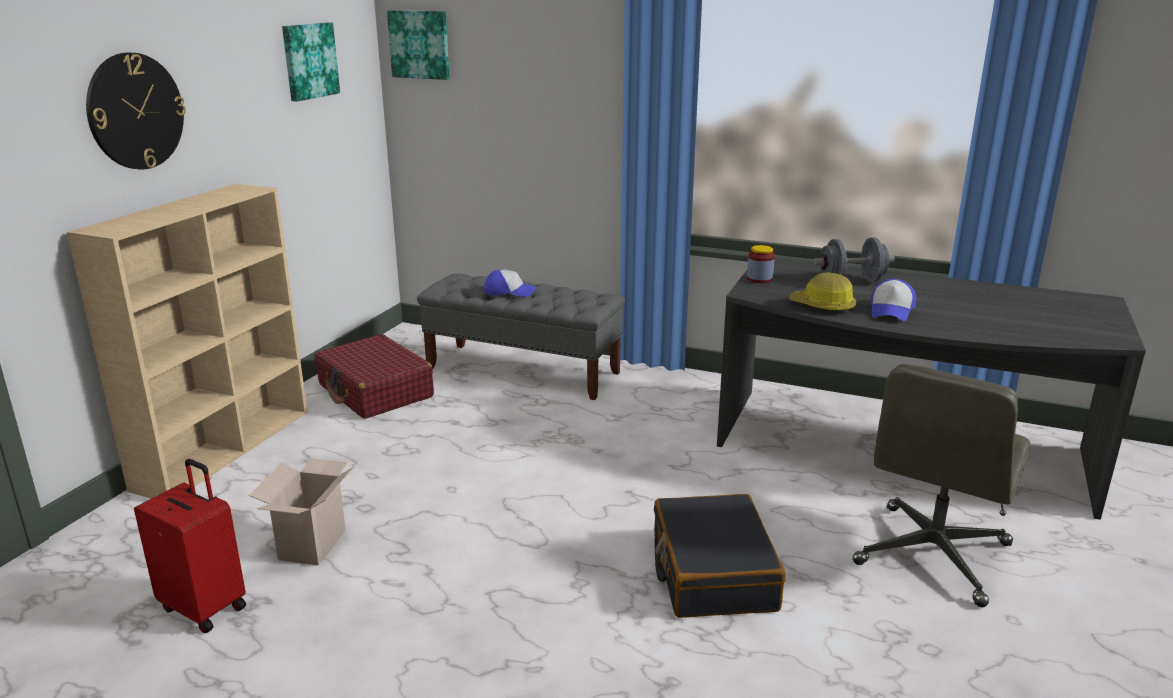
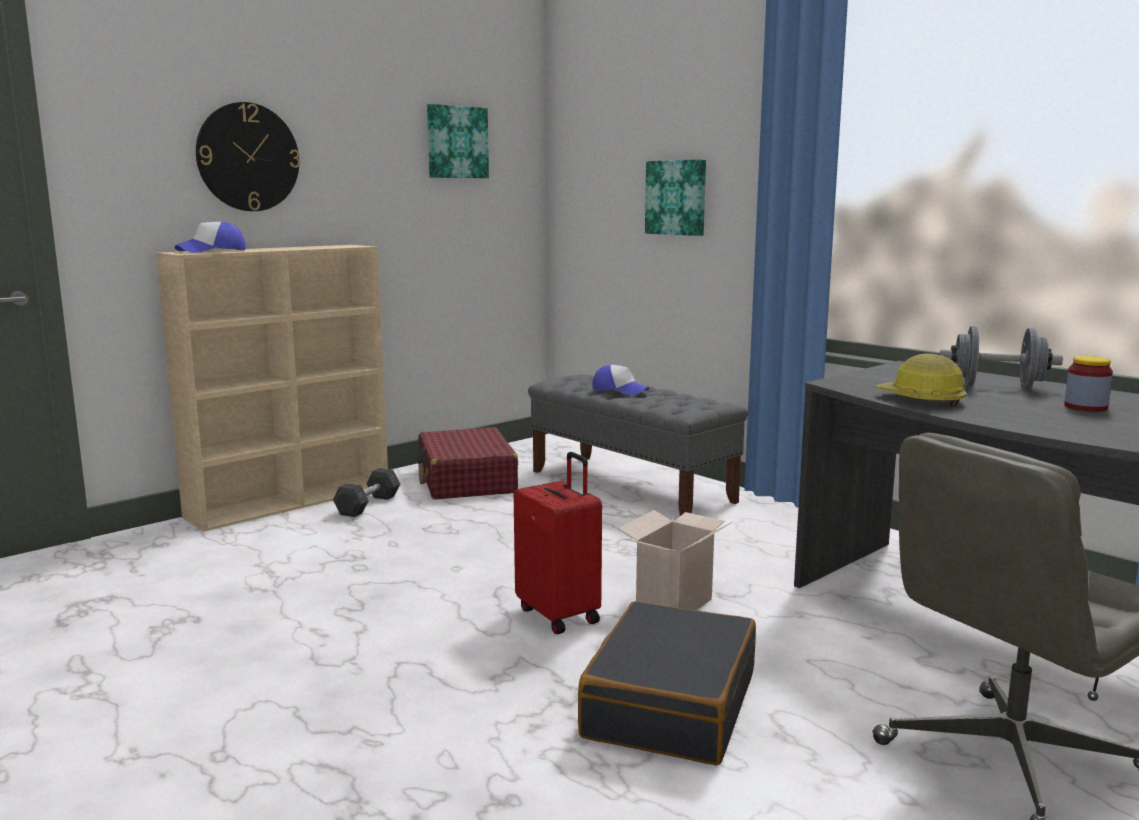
camera: 25 degrees right, 10 degrees down
(205, 607) = (144, 612): red suitcase -> red suitcase (560, 614)
(307, 437) = (368, 505): none -> grey dumbbell
(312, 543) = (282, 585): cardboard box -> cardboard box (673, 603)
(420, 44) = (581, 136): picture -> picture (677, 197)
(759, 279) = (869, 375): jar -> jar (1085, 407)
(891, 310) = (1018, 412): cap -> cap (212, 251)

